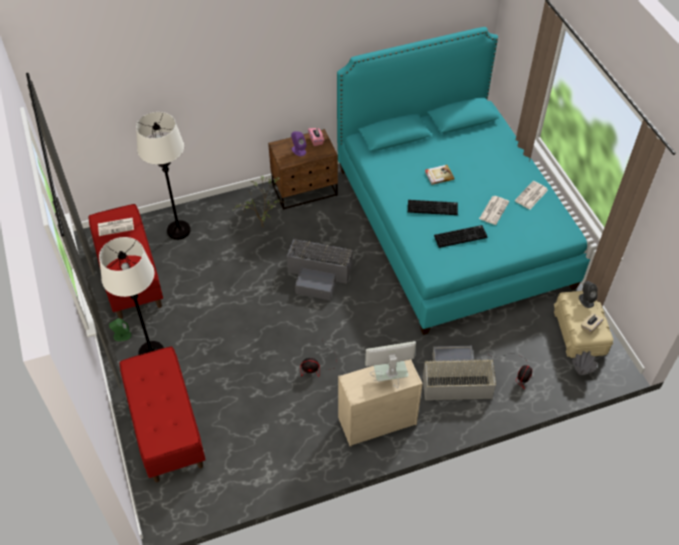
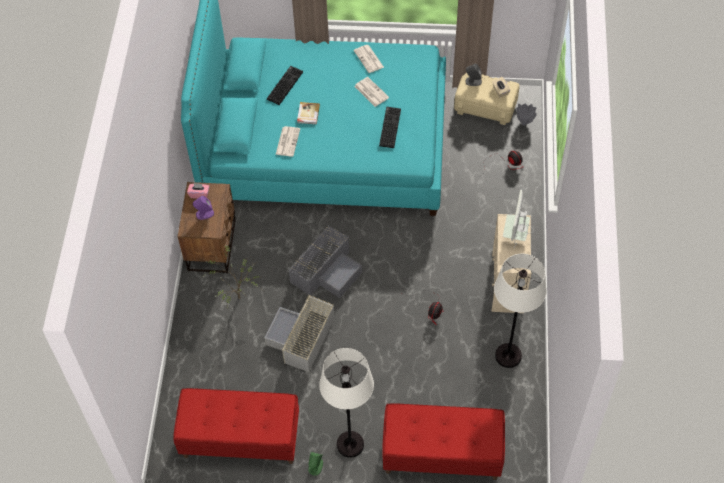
camera: 65 degrees left, 5 degrees up
(116, 226) = (206, 414): newspaper -> newspaper (287, 141)
(178, 230) = (202, 376): white floor lamp -> white floor lamp (508, 356)
(433, 207) = (345, 133): keyboard -> keyboard (284, 85)
(454, 380) = (492, 211): grey storage box -> grey storage box (301, 338)

